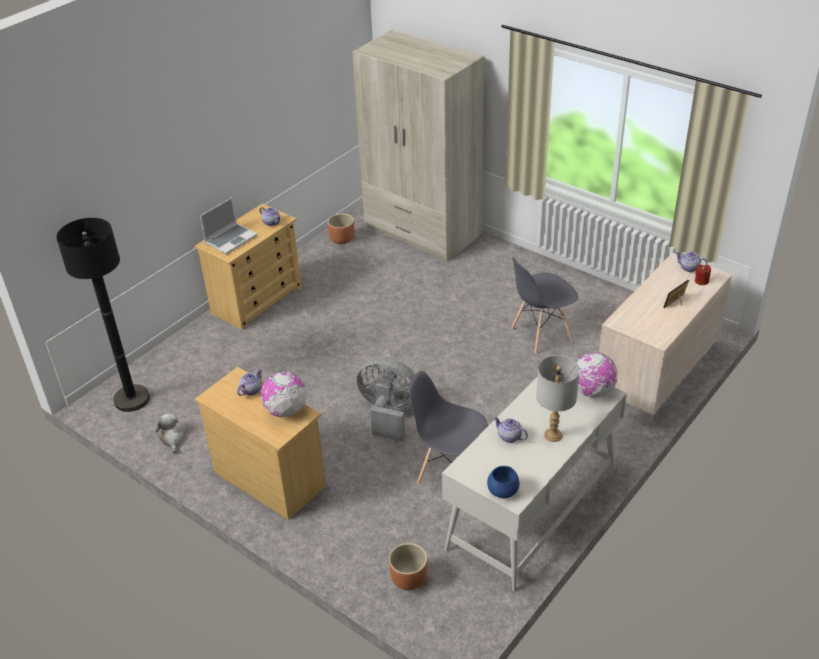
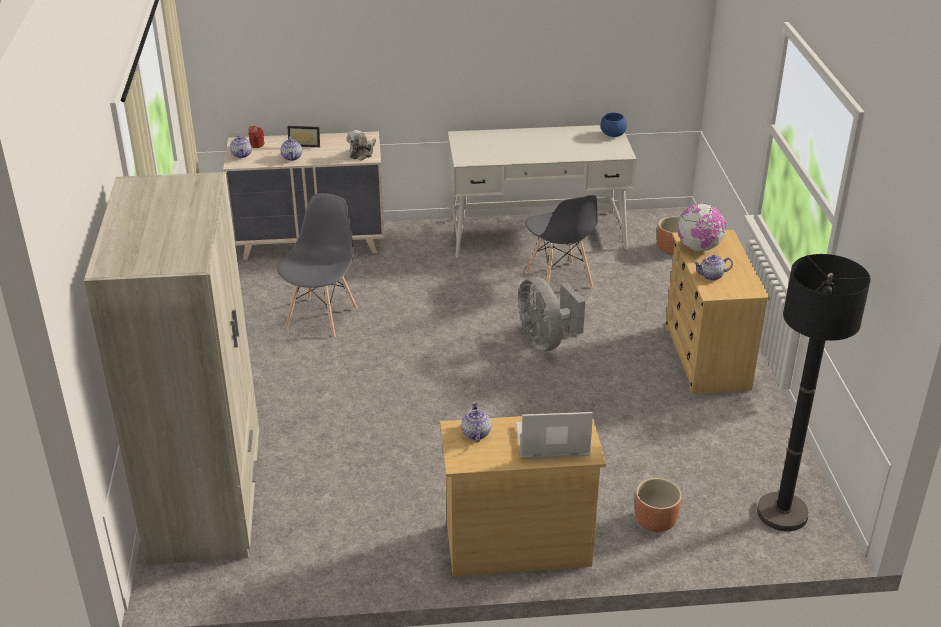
camera: 135 degrees left, 5 degrees down
(172, 439) = (769, 443): plush toy -> plush toy (362, 153)
(342, 239) = (304, 560): brown planter -> brown planter (655, 522)
(509, 437) = (563, 151): teapot -> teapot (292, 157)
(541, 334) = (322, 317): grey chair -> grey chair turned 90 degrees counterclockwise
(553, 435) = (535, 138): grey table lamp -> none
(592, 391) = (467, 141): globe -> none

